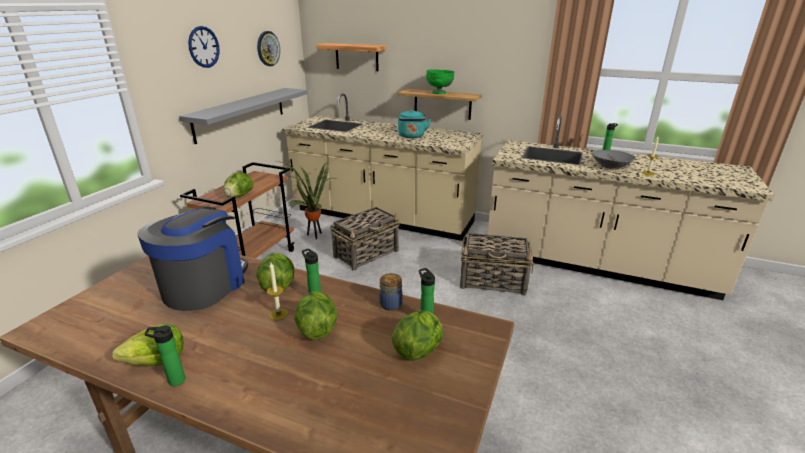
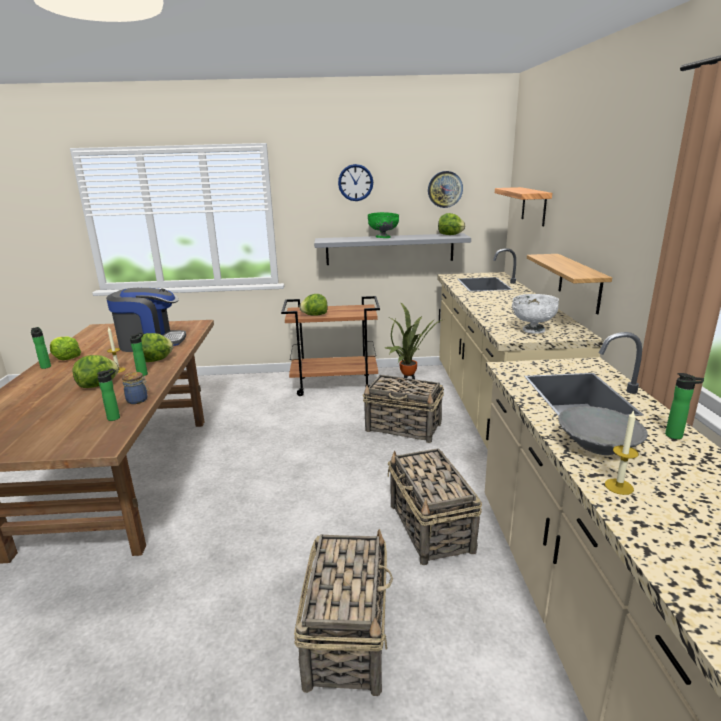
camera: 65 degrees right, 5 degrees down
(412, 136) = (506, 313): turquoise kettle -> none
(418, 350) = (71, 423): lettuce -> lettuce (450, 235)
(439, 93) = (562, 264): green bowl -> green bowl (383, 237)
(451, 139) = (533, 330): none -> white bowl
(575, 339) = (347, 636): none -> basket

